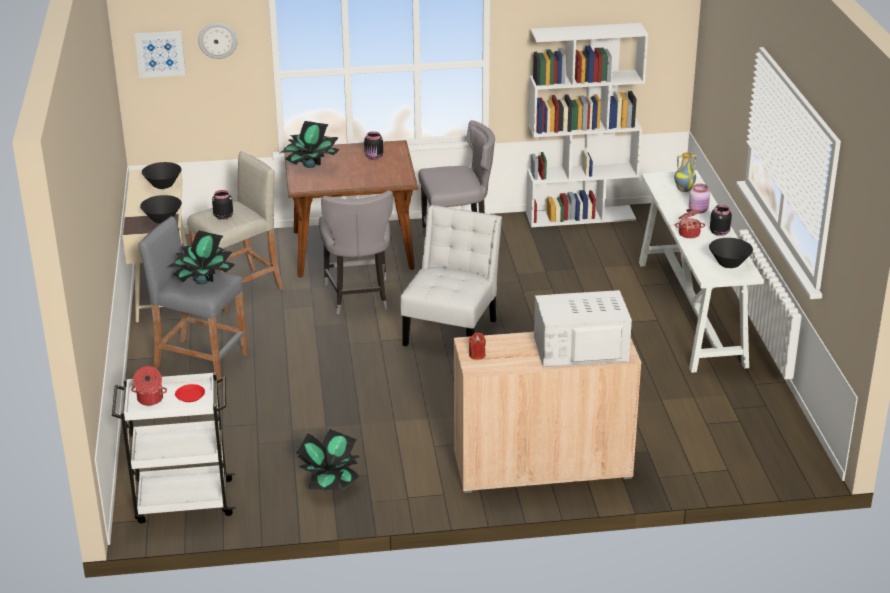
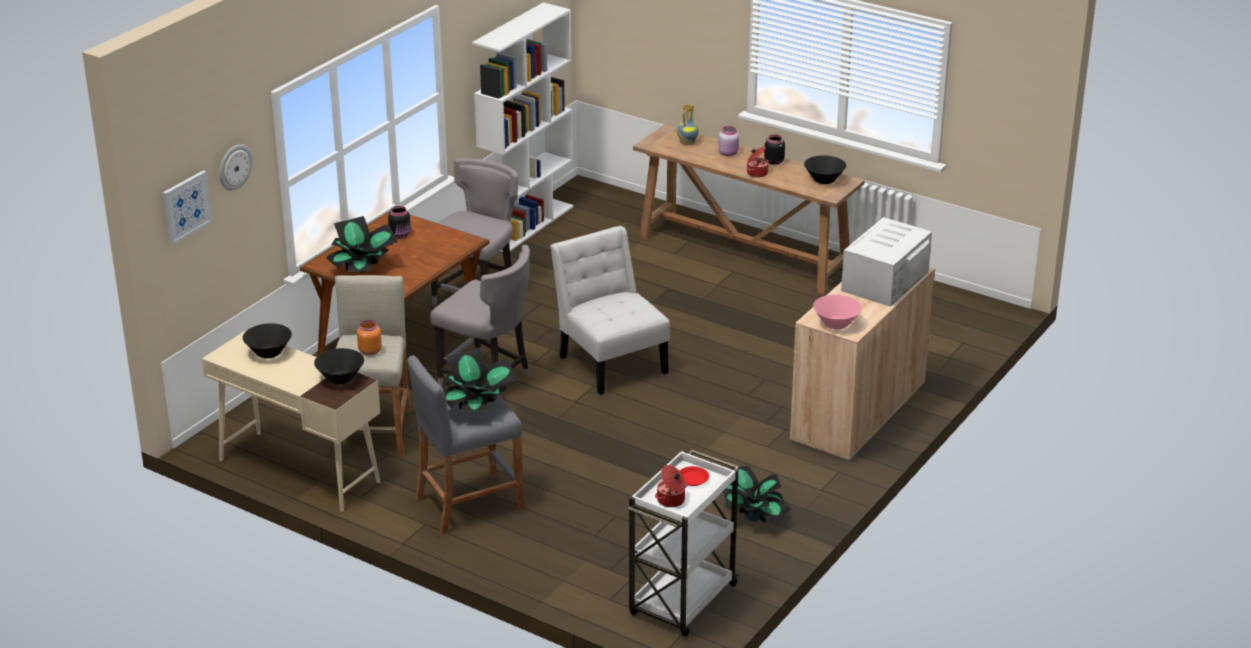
camera: 50 degrees left, 0 degrees up
(223, 216) = (369, 351): black jar -> orange jar
(477, 355) = (836, 324): red candle -> pink bowl
(691, 313) = (745, 254): white console table -> brown console table

